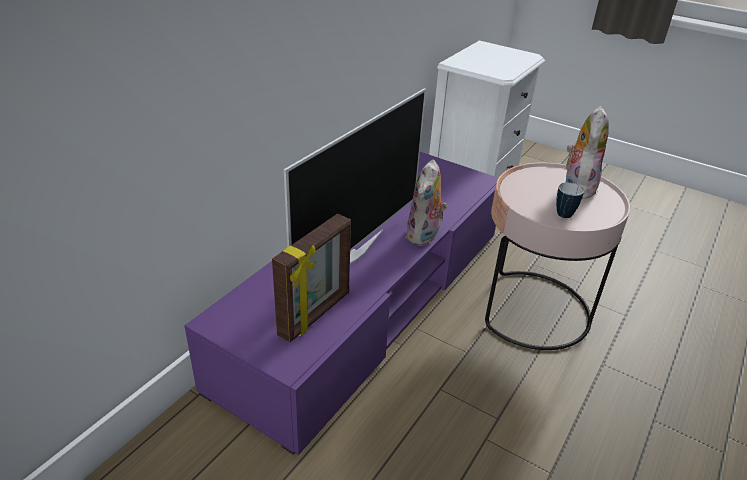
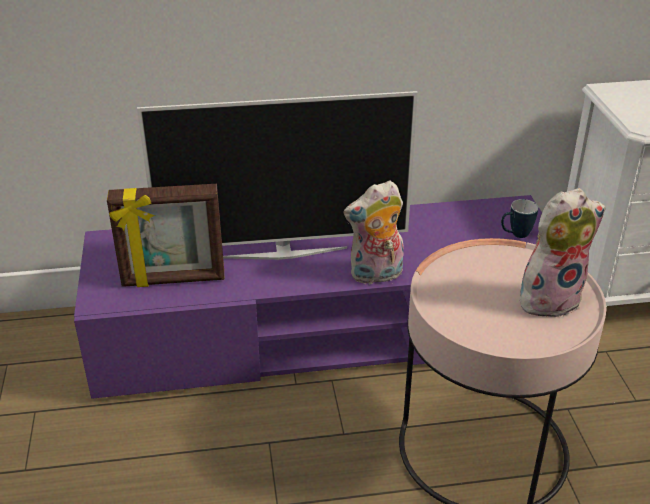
camera: 50 degrees right, 0 degrees up
(563, 217) = (460, 314): mug -> mug (515, 235)

